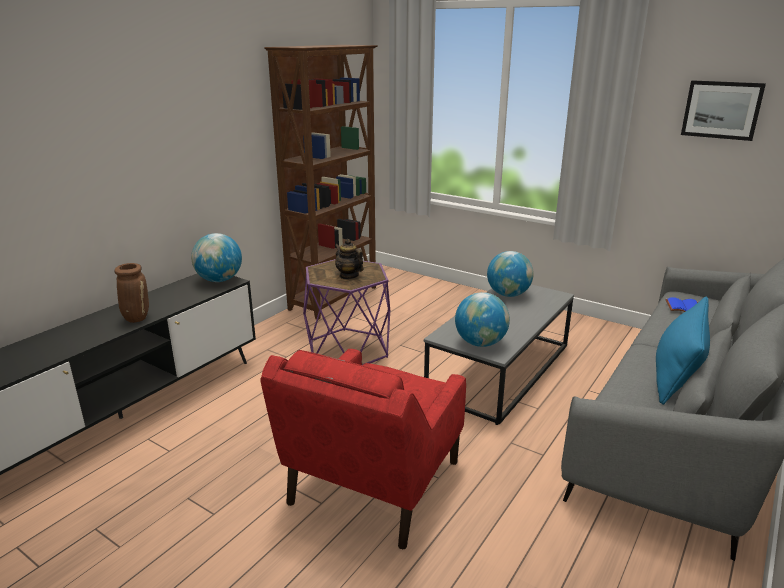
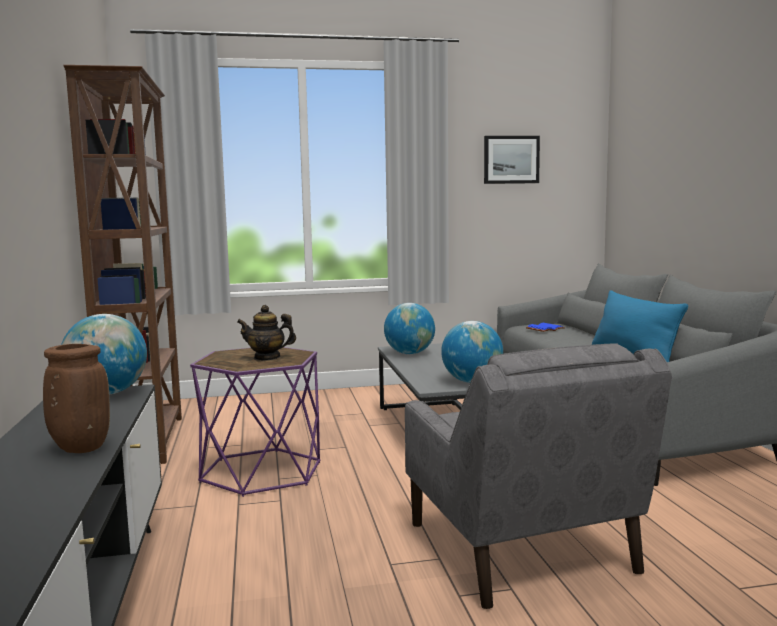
camera: 45 degrees left, 15 degrees down
(373, 483) = (519, 549): red armchair -> grey armchair

